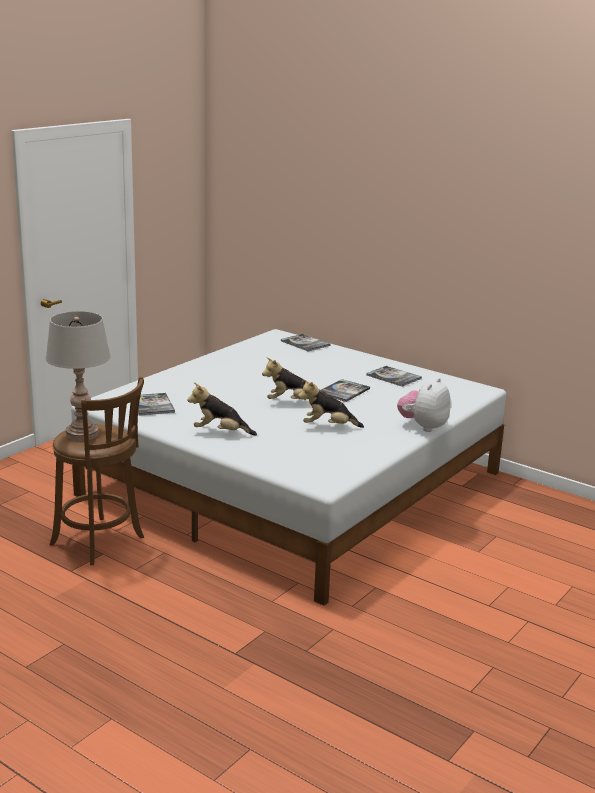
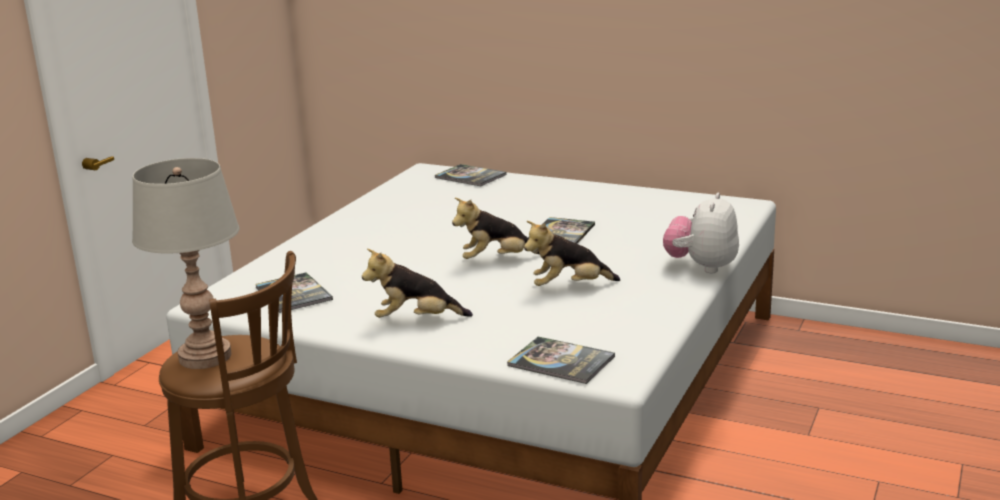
camera: 10 degrees left, 0 degrees up
(393, 377) = (617, 204): book -> book (561, 361)

